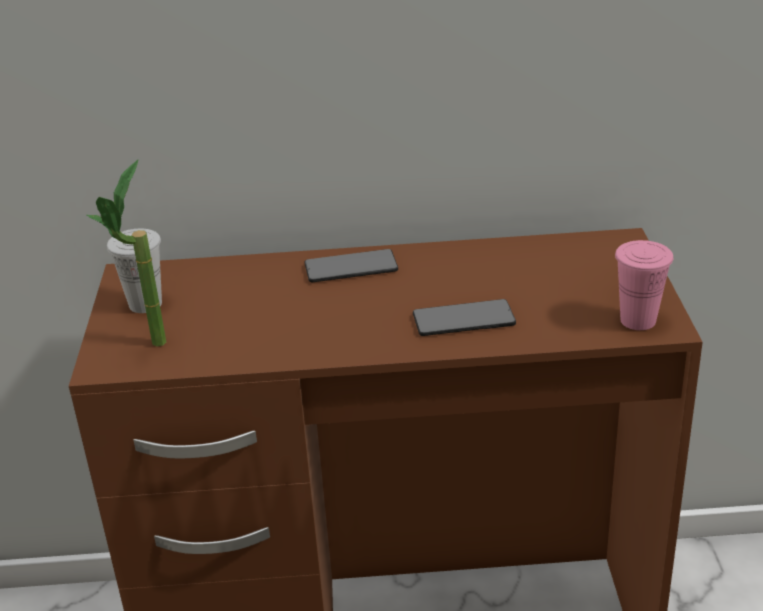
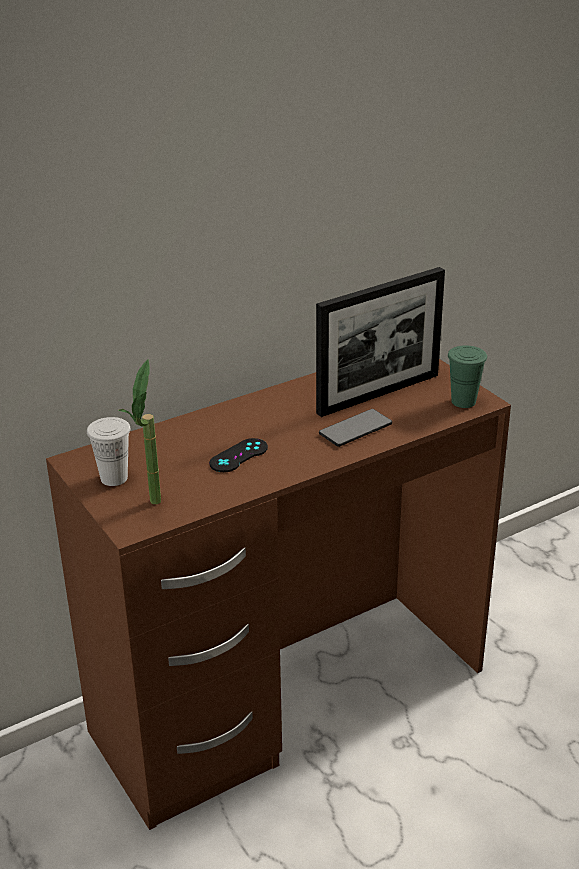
camera: 30 degrees left, 0 degrees up
(297, 315) = (238, 456): none -> black game controller
(351, 268) = (243, 414): phone -> none
(534, 283) = (378, 394): none -> picture frame
(638, 320) = (463, 401): pink cup -> green cup

